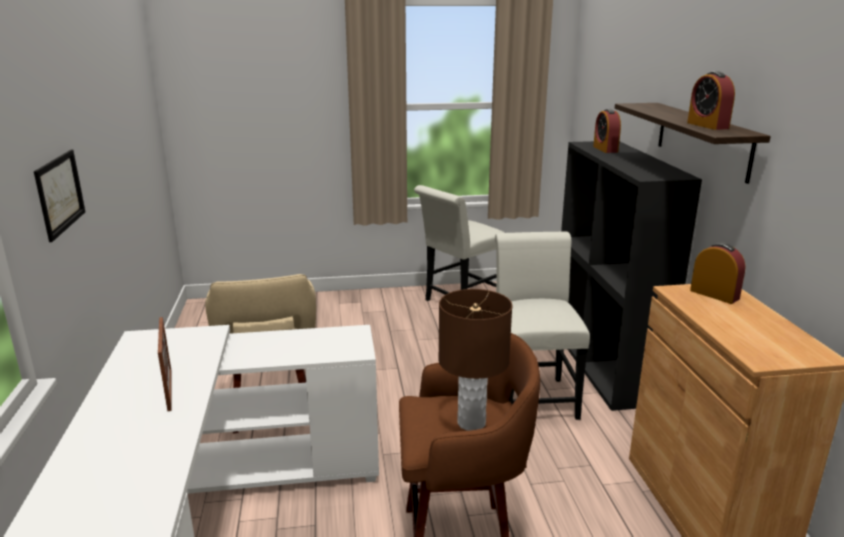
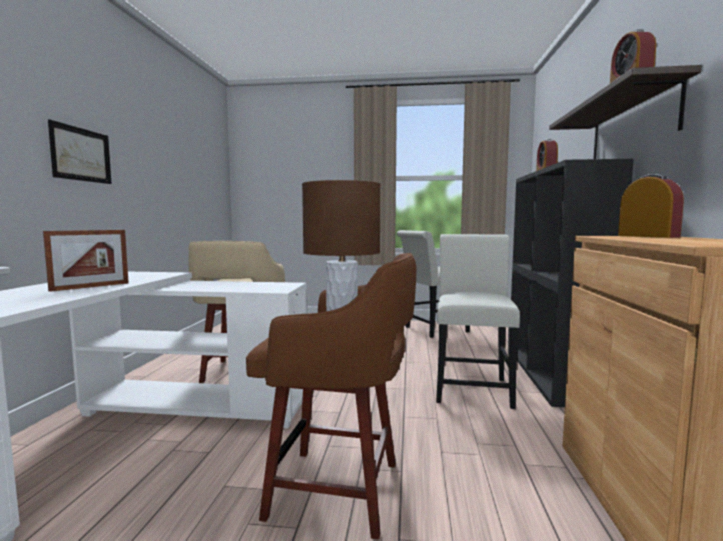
camera: 15 degrees right, 15 degrees down
(169, 390) = (90, 287): picture frame -> picture frame turned 45 degrees clockwise

